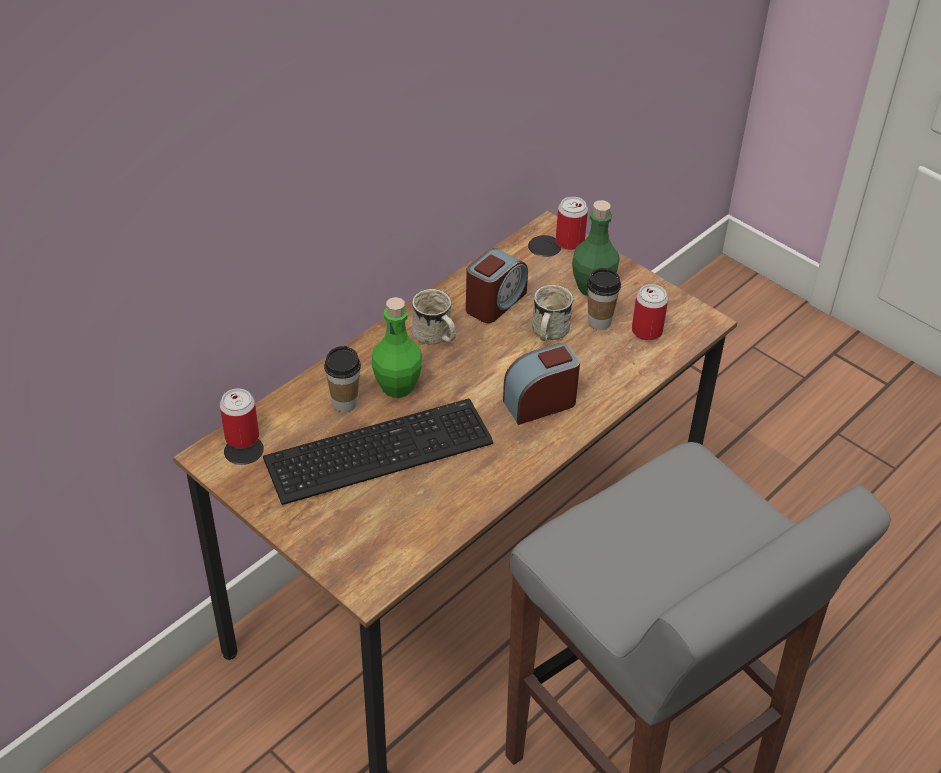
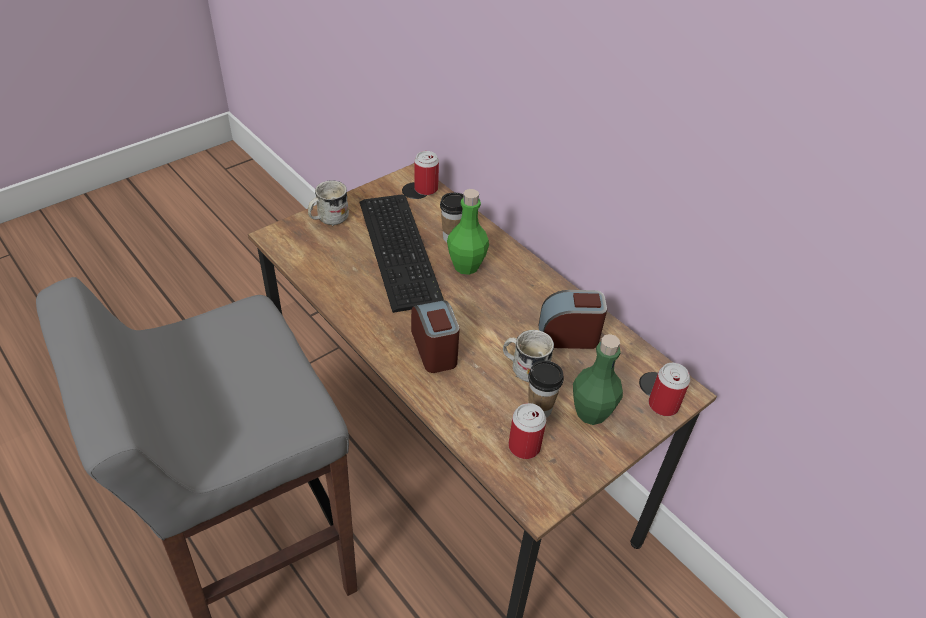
camera: 95 degrees right, 0 degrees up
(435, 337) = (523, 293): white mug -> white mug (328, 218)
(495, 302) = (568, 336): alarm clock -> alarm clock turned 135 degrees clockwise

